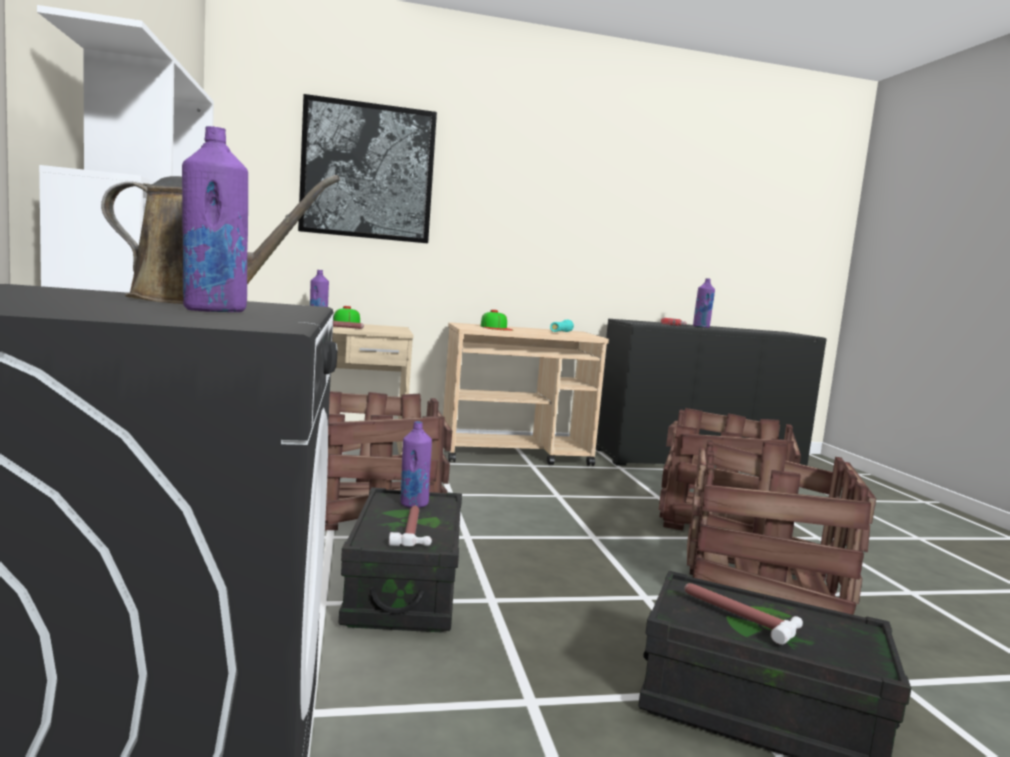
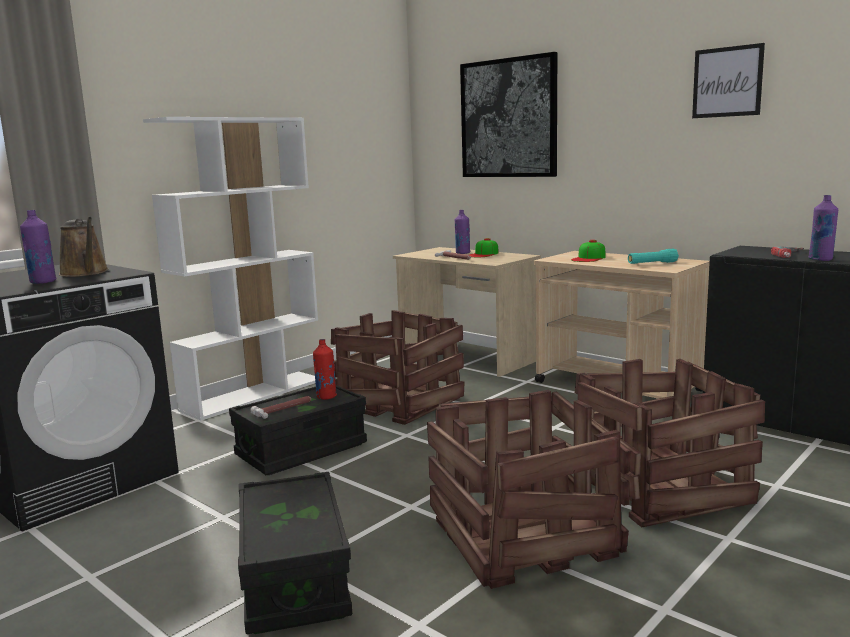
camera: 55 degrees right, 5 degrees up
(413, 504) = (326, 396): purple bottle -> red bottle
(600, 180) = (727, 82): none -> picture
(737, 614) = (284, 502): hammer -> none

